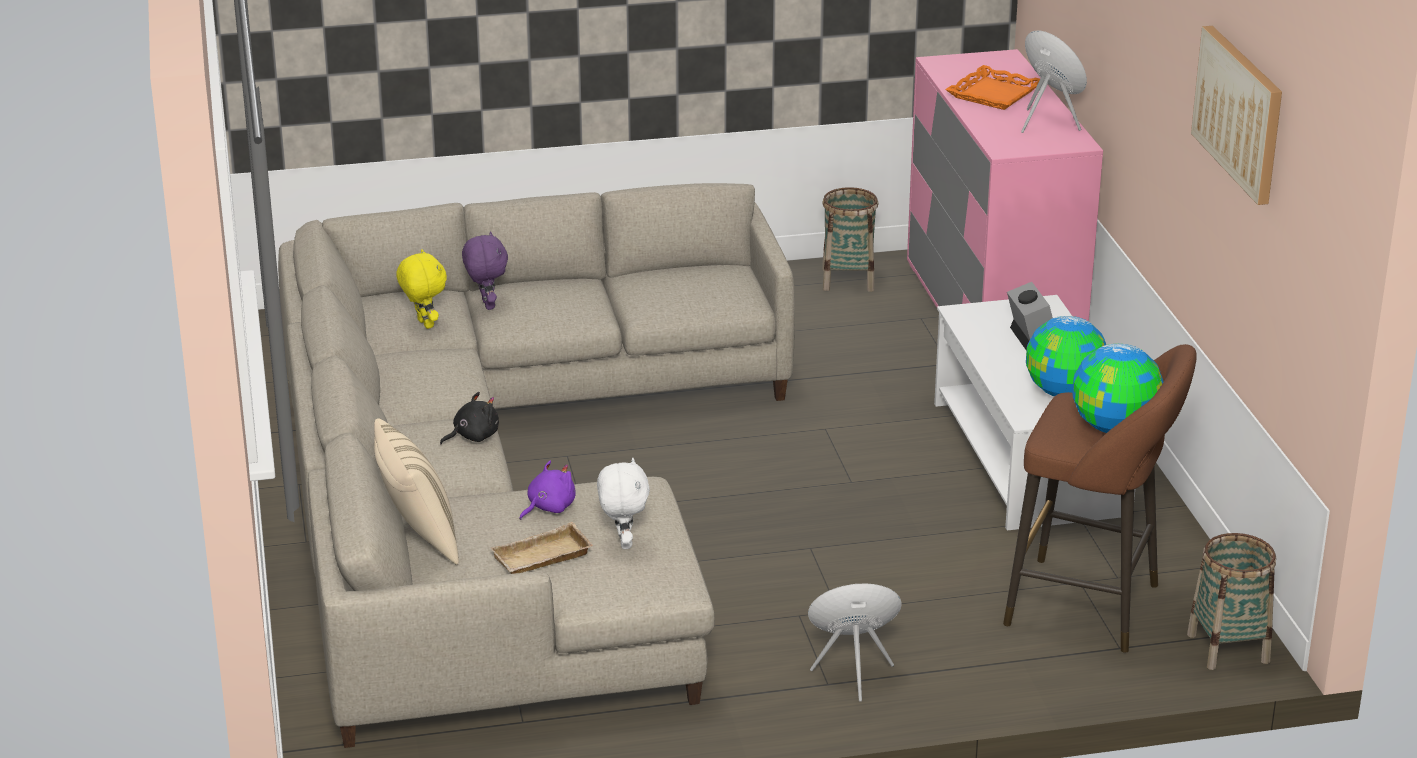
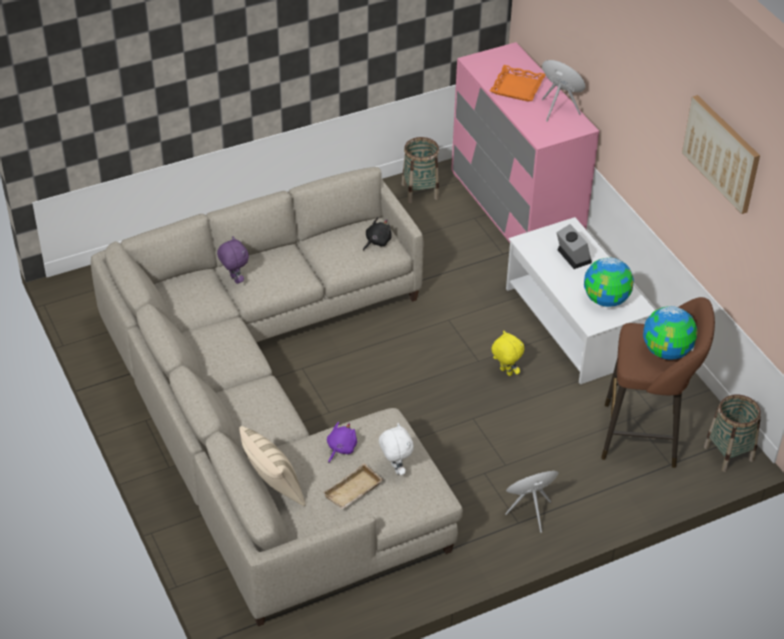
camera: 15 degrees left, 15 degrees up
(424, 324) = (202, 303): yellow plush toy -> yellow plush toy (505, 372)
(473, 436) = (271, 396): black plush toy -> black plush toy (377, 242)

